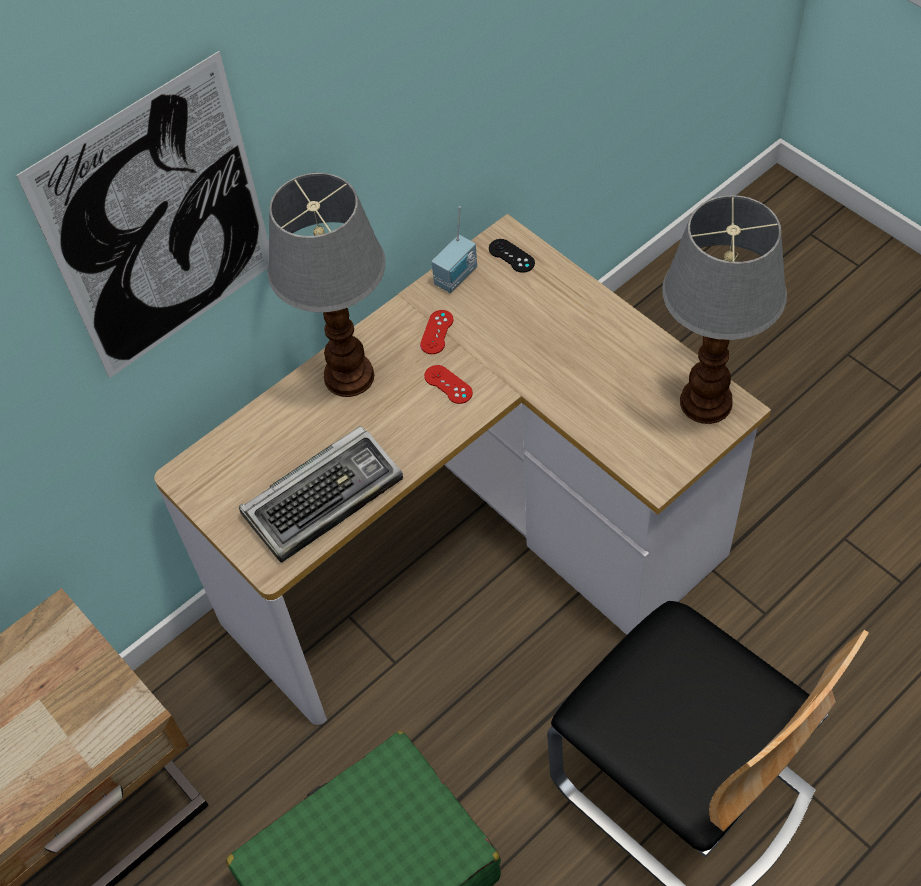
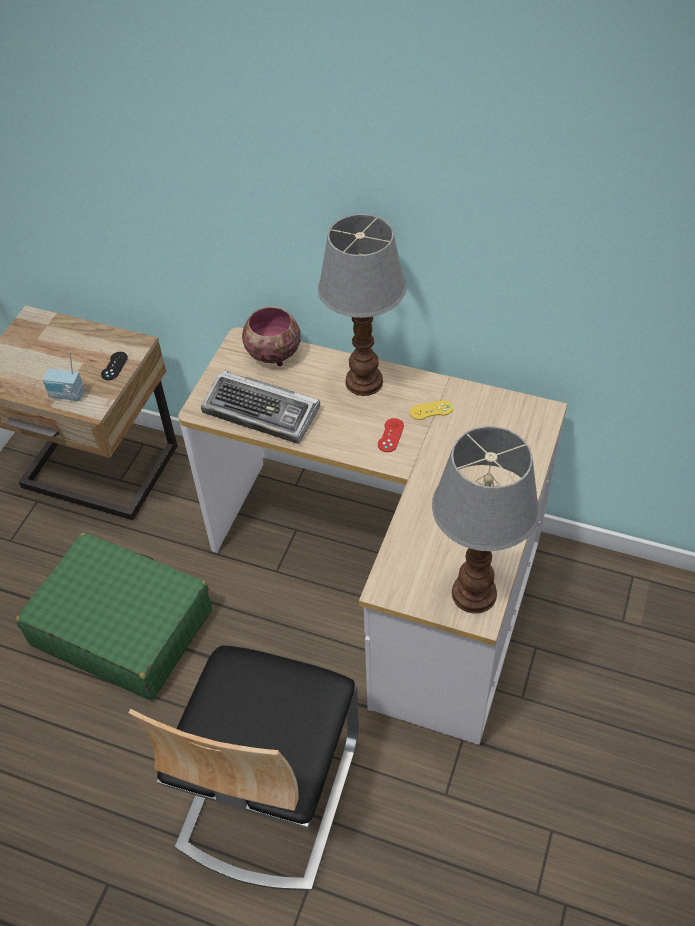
camera: 60 degrees right, 5 degrees down
(160, 224) = (287, 174): picture -> none
(235, 451) = (272, 354): none -> bowl
(437, 332) = (431, 410): red game controller -> yellow game controller
(457, 277) = (487, 400): radio -> radio (67, 395)
(511, 256) = (528, 422): black game controller -> black game controller (114, 366)

